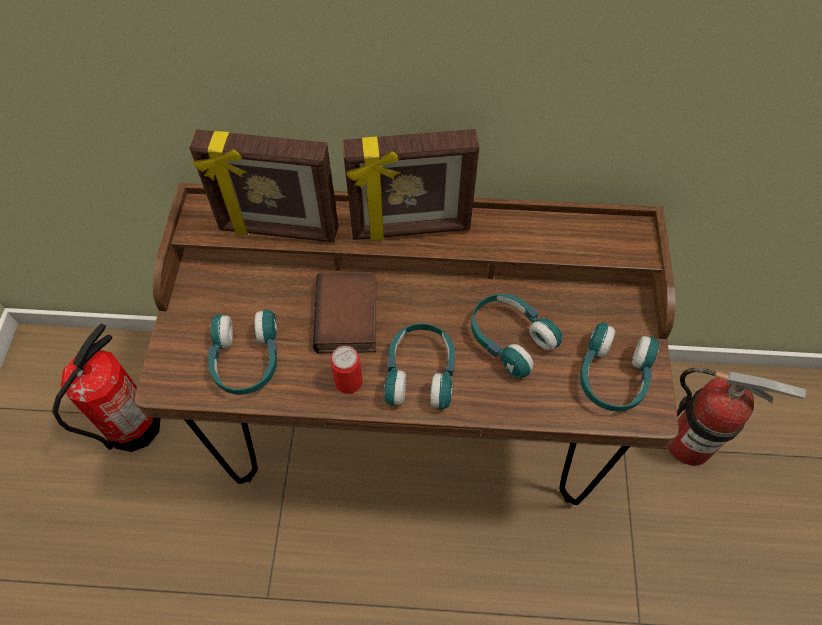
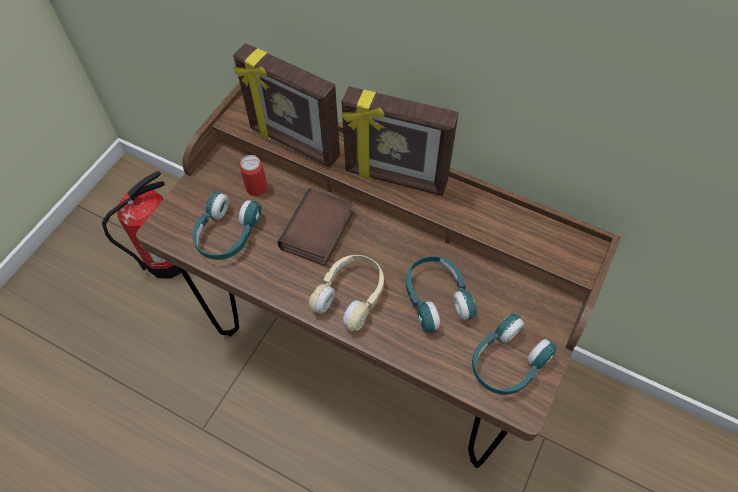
camera: 25 degrees right, 0 degrees up
(348, 381) = (293, 280): can -> can (256, 188)
(420, 373) = (351, 296): turquoise headphones -> beige headphones
(688, 443) = (605, 461): fire extinguisher -> none

